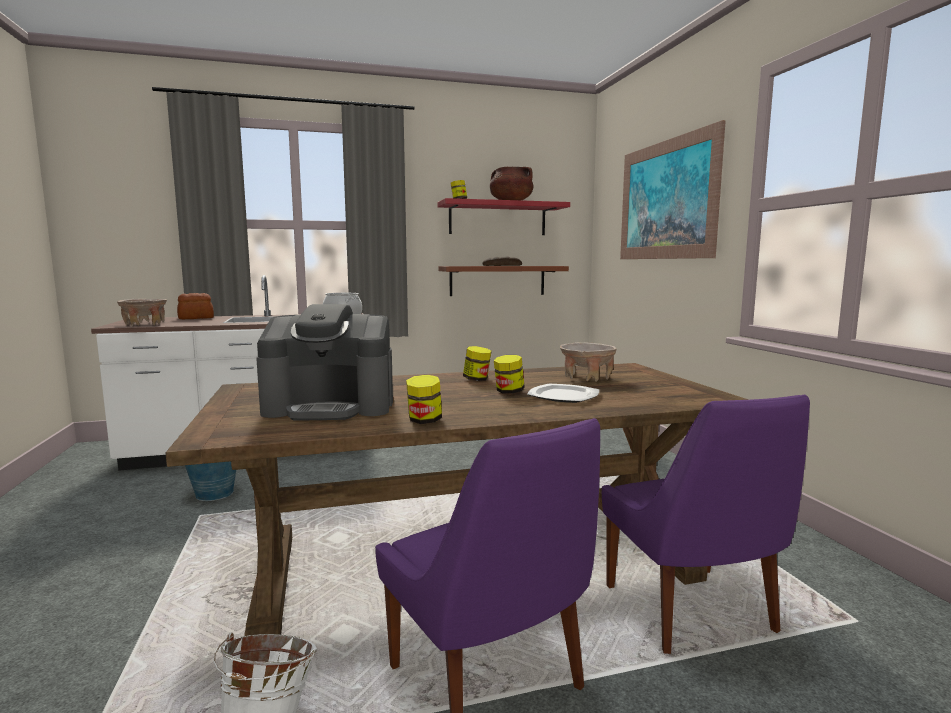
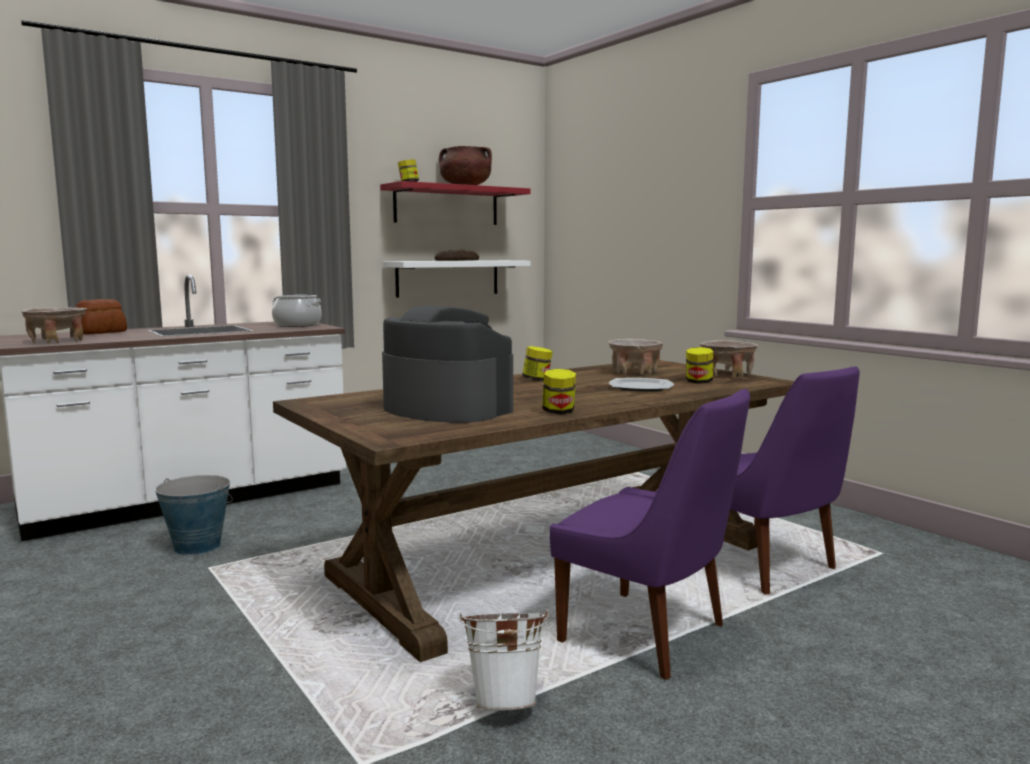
camera: 20 degrees left, 0 degrees up
(331, 406) = (445, 409): coffee machine -> coffee machine turned 120 degrees counterclockwise
(497, 280) = (448, 278): brown shelf -> white shelf
(509, 392) = (587, 387): jar -> jar (698, 382)
(666, 200) = (644, 192): picture -> none
(682, 388) = (727, 375): none -> beige bowl

